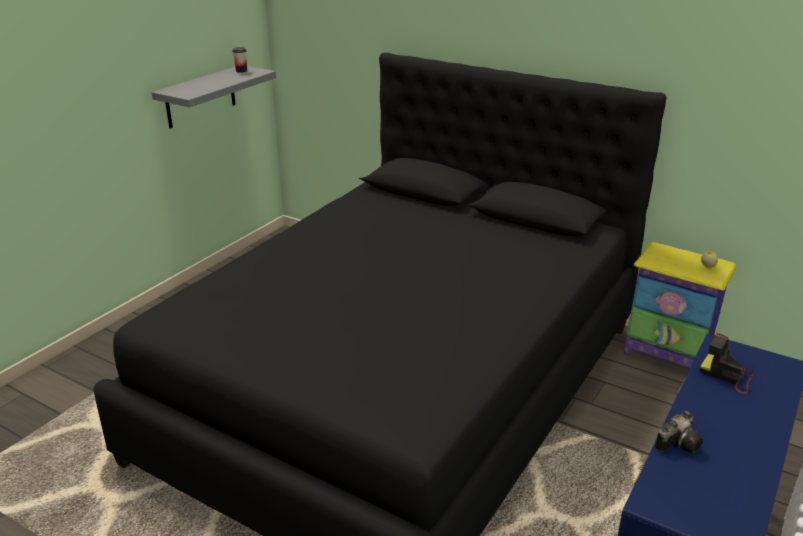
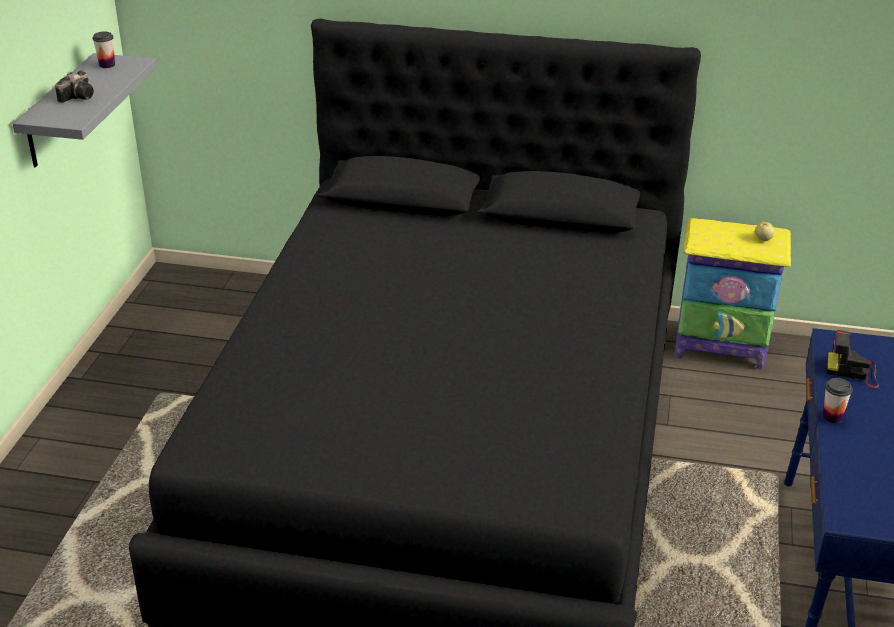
camera: 20 degrees left, 5 degrees up
(679, 442) = (842, 453): camera -> camera (79, 96)
(686, 409) = (832, 417): none -> cup

